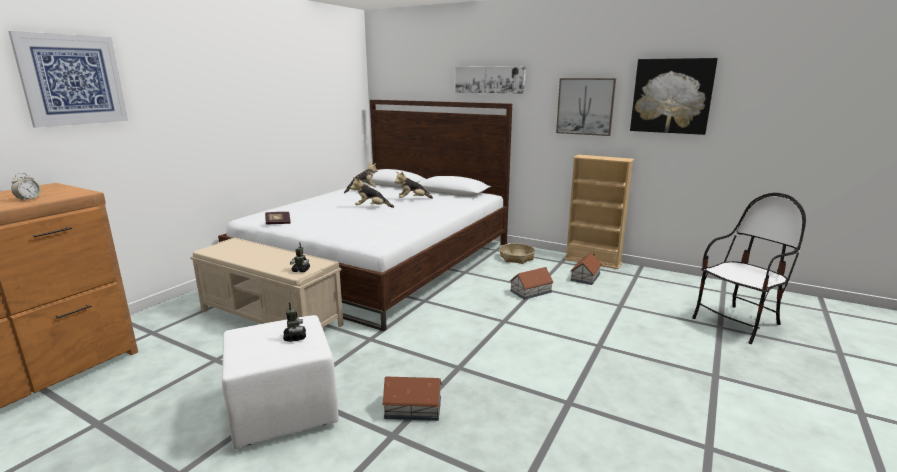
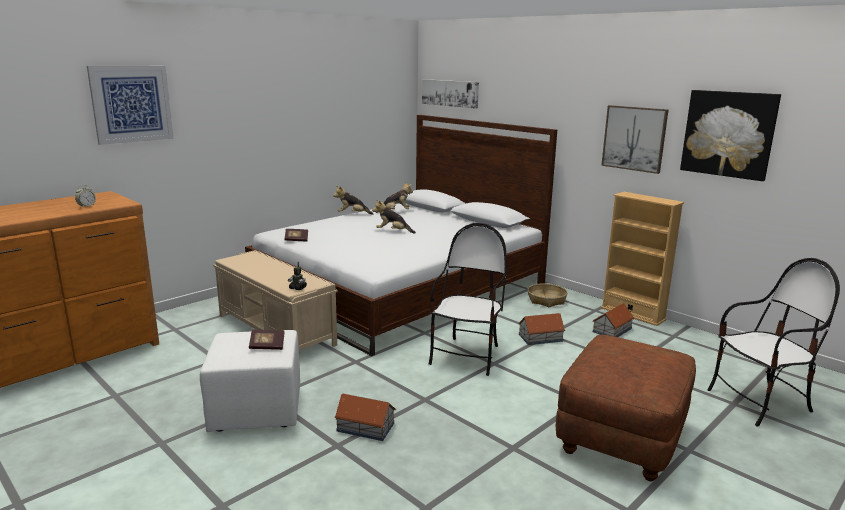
camera: 15 degrees right, 0 degrees up
(295, 337) = (267, 346): toy robot -> book
(412, 199) = (440, 226): plush toy -> plush toy (352, 214)
(476, 318) = (467, 356): none -> chair
(489, 80) = (536, 102): picture -> picture (450, 93)
(654, 374) = (621, 437): none -> brown ottoman

